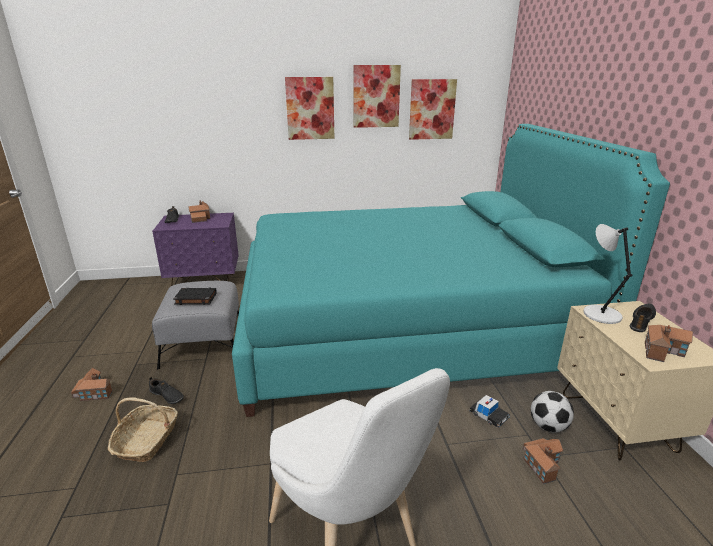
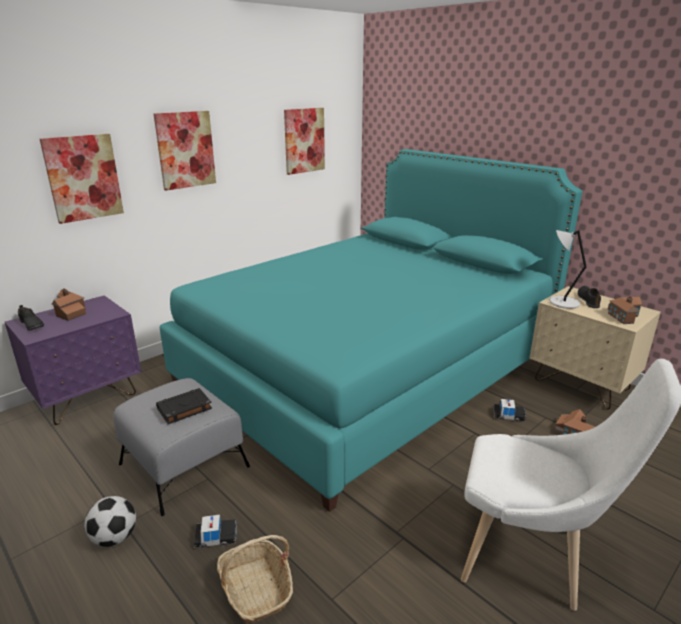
camera: 35 degrees left, 0 degrees up
(94, 392) = (110, 580): toy house -> none
(167, 396) = (216, 536): black shoe -> toy car
(376, 96) = (252, 130): picture -> picture (83, 178)
(548, 426) = (550, 406): football -> football (115, 538)

